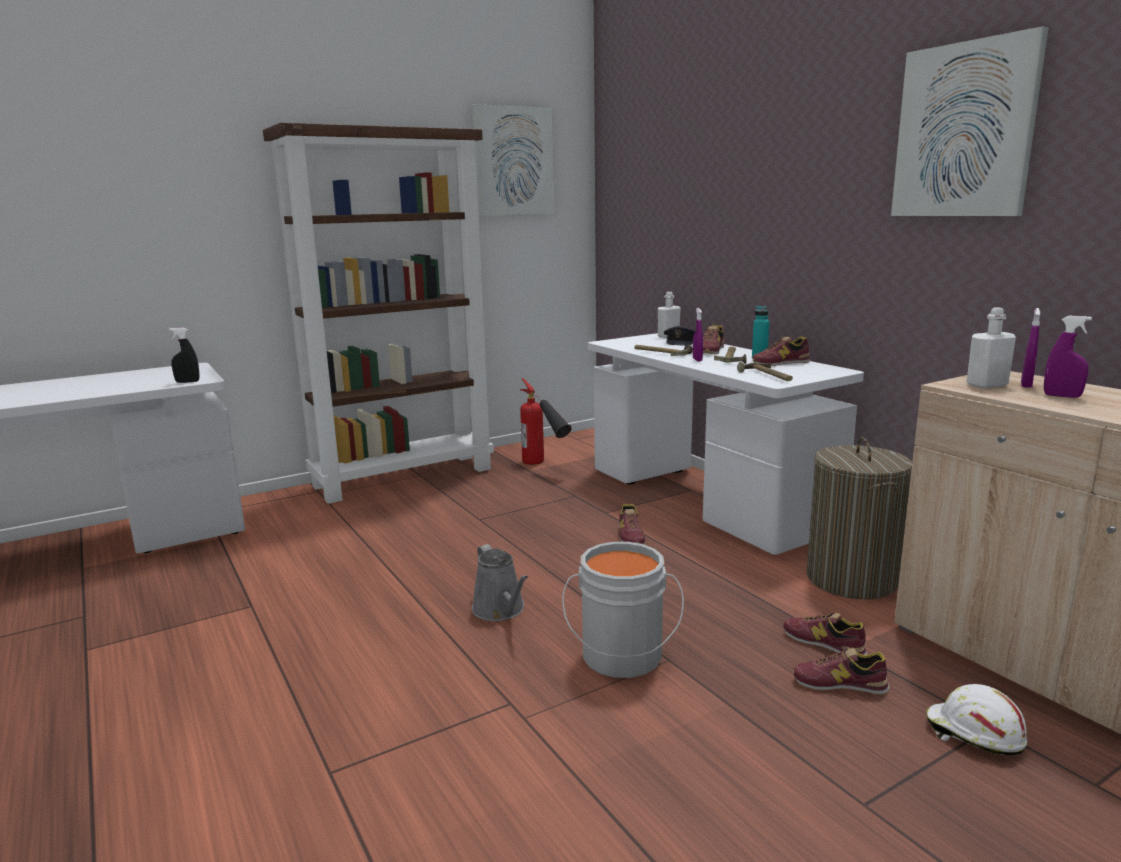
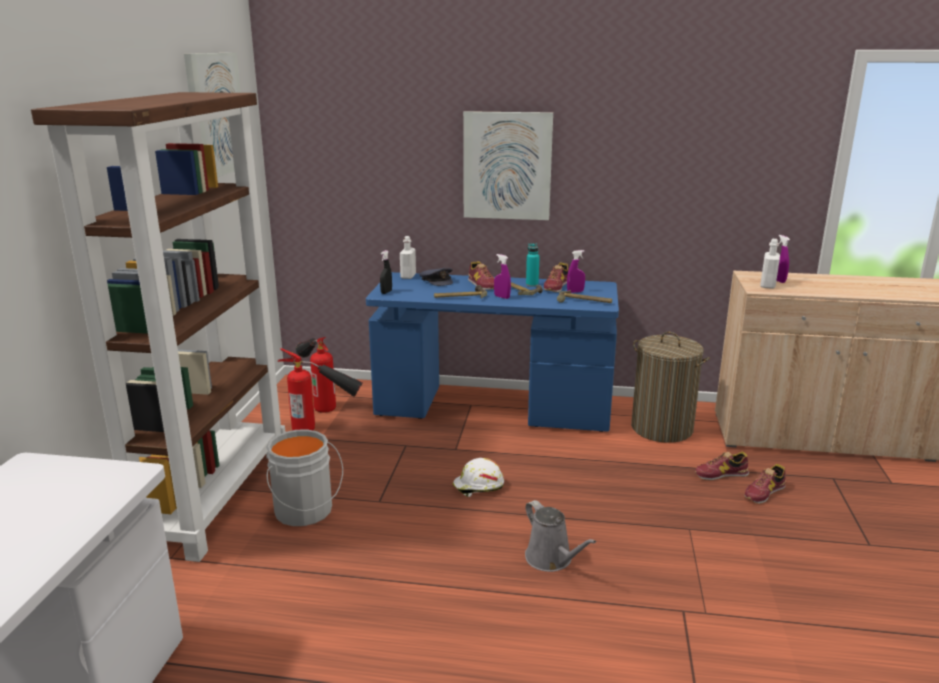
camera: 50 degrees left, 5 degrees up
(187, 382) = (121, 484): black spray bottle -> black spray bottle (386, 292)
(500, 610) = (551, 559): grey watering can -> grey watering can turned 45 degrees clockwise
(581, 448) = (318, 400): none -> fire extinguisher
(621, 658) = (670, 543): grey bucket -> grey bucket (305, 511)
(630, 535) = (508, 459): shoe -> none
(706, 499) = (493, 408): white desk -> blue desk
(964, 131) = (686, 115): picture -> picture (507, 166)
(973, 734) = (836, 486): white hard hat -> white hard hat (478, 486)
(1062, 396) = (808, 285): purple spray bottle -> purple spray bottle (575, 292)

